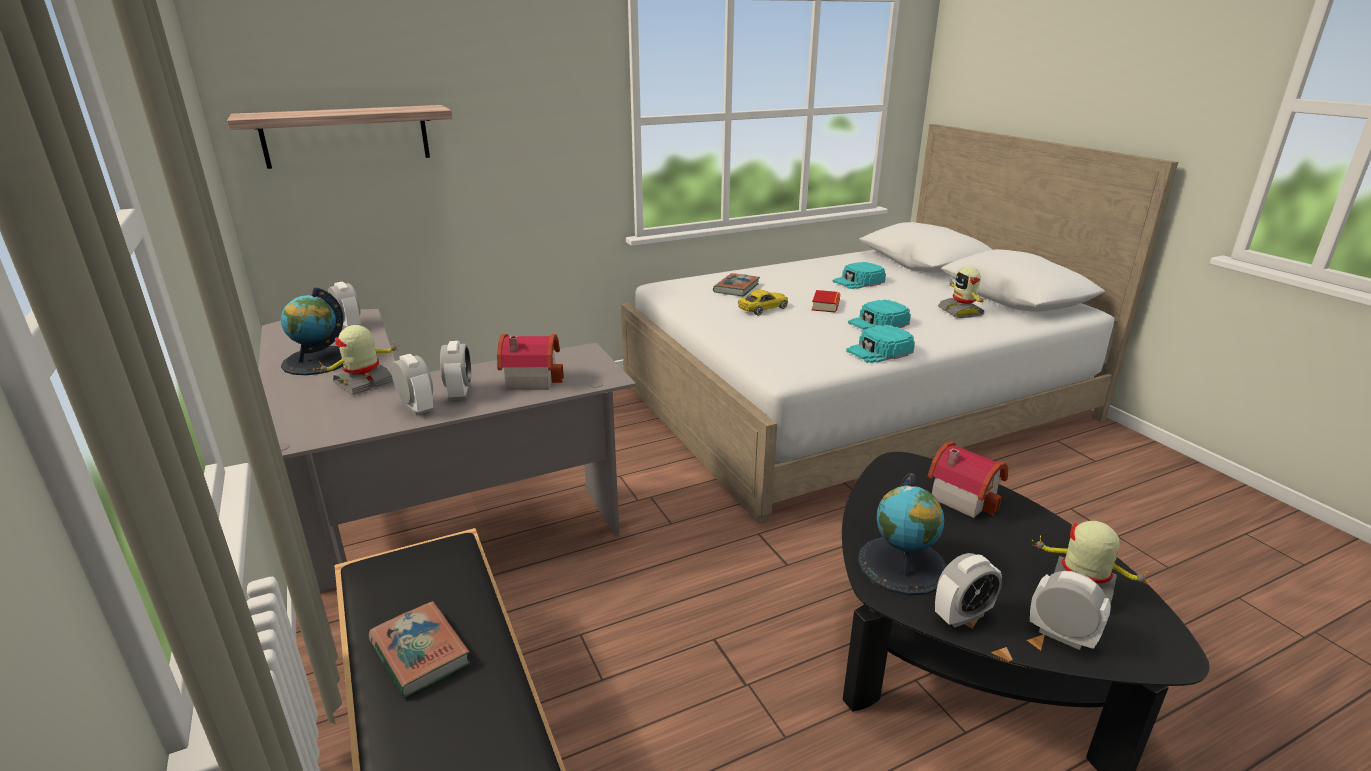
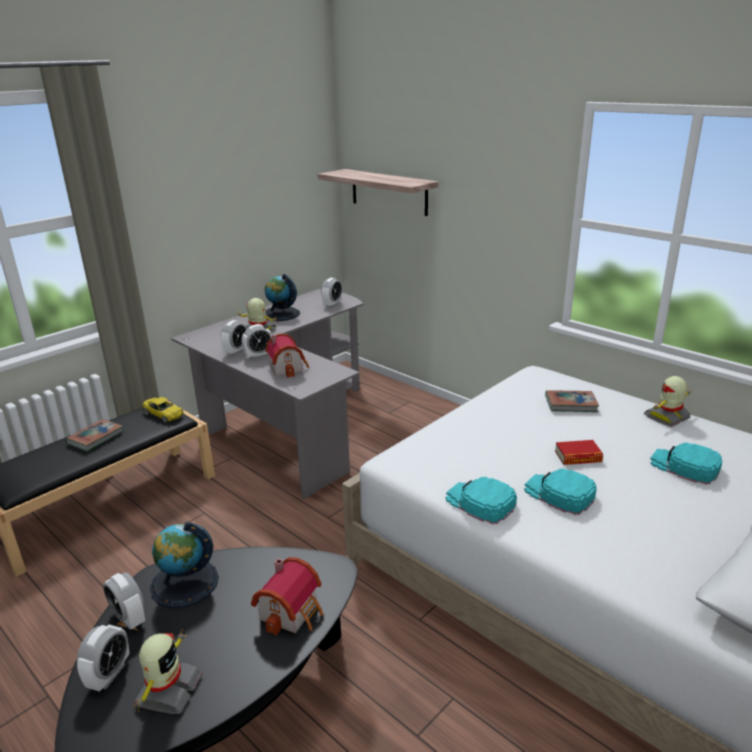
camera: 70 degrees right, 0 degrees up
(763, 308) = (531, 426): yellow toy car -> yellow toy car (163, 414)
(961, 312) = (664, 551): toy robot -> toy robot (667, 417)

